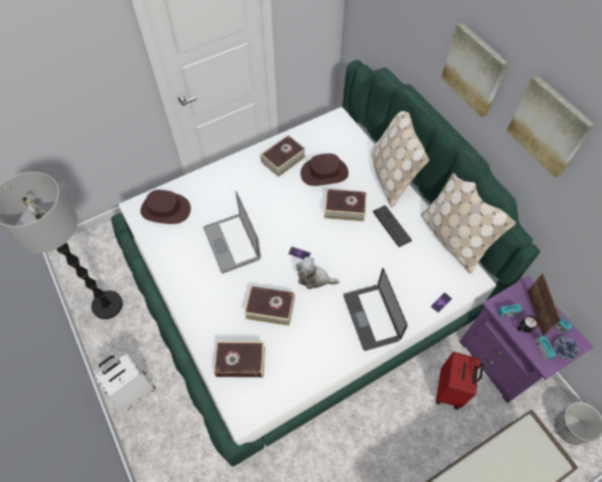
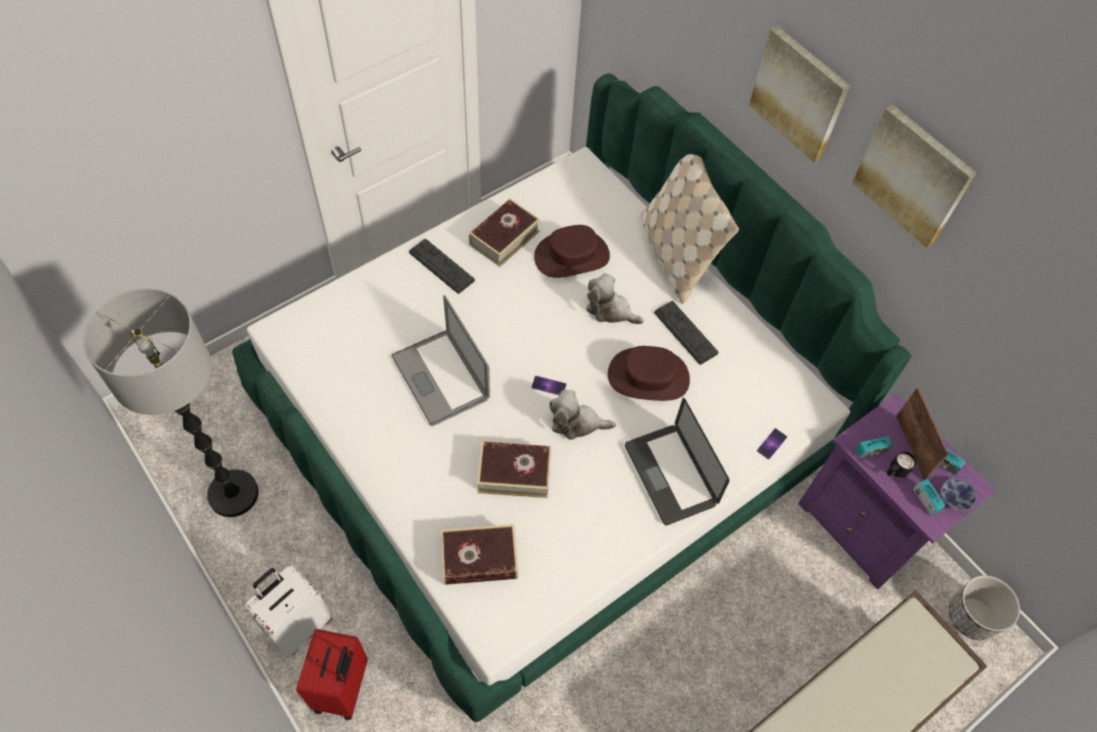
camera: 10 degrees left, 0 degrees up
(165, 210) = (326, 332): brown hat -> brown hat (648, 377)
(242, 174) = (441, 266): none -> keyboard
(344, 208) = (610, 310): book -> plush toy
(450, 390) = (791, 578): red suitcase -> red suitcase (343, 688)
(453, 239) = (779, 346): beige pillow -> none

